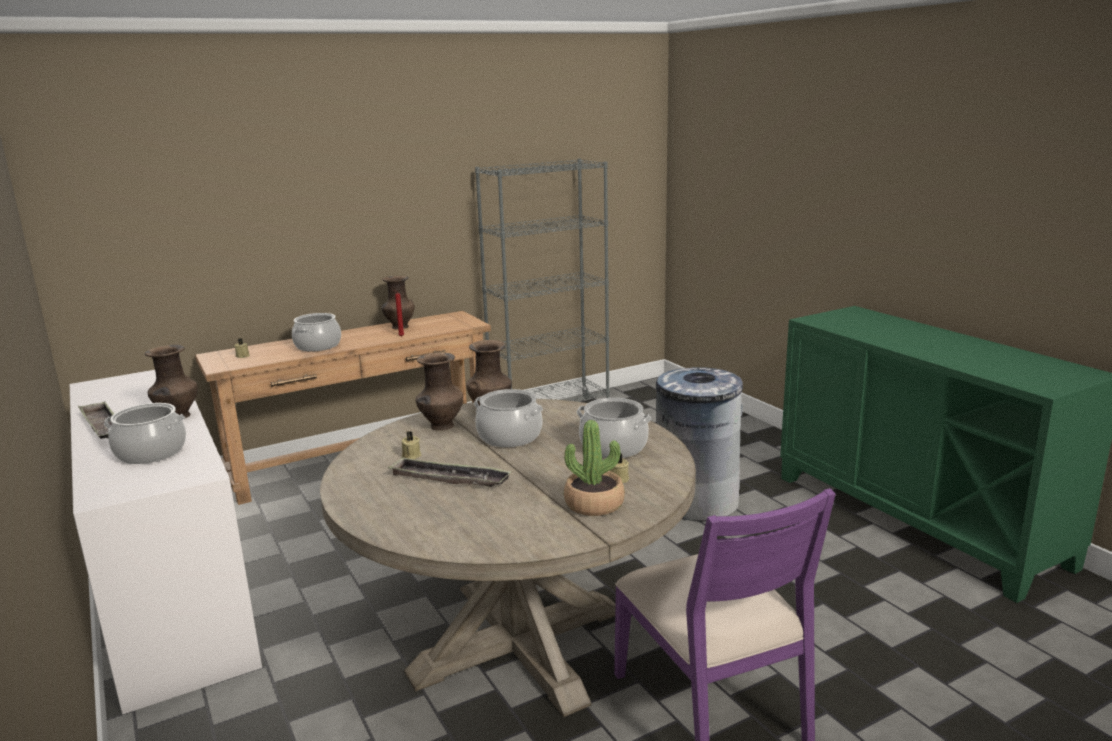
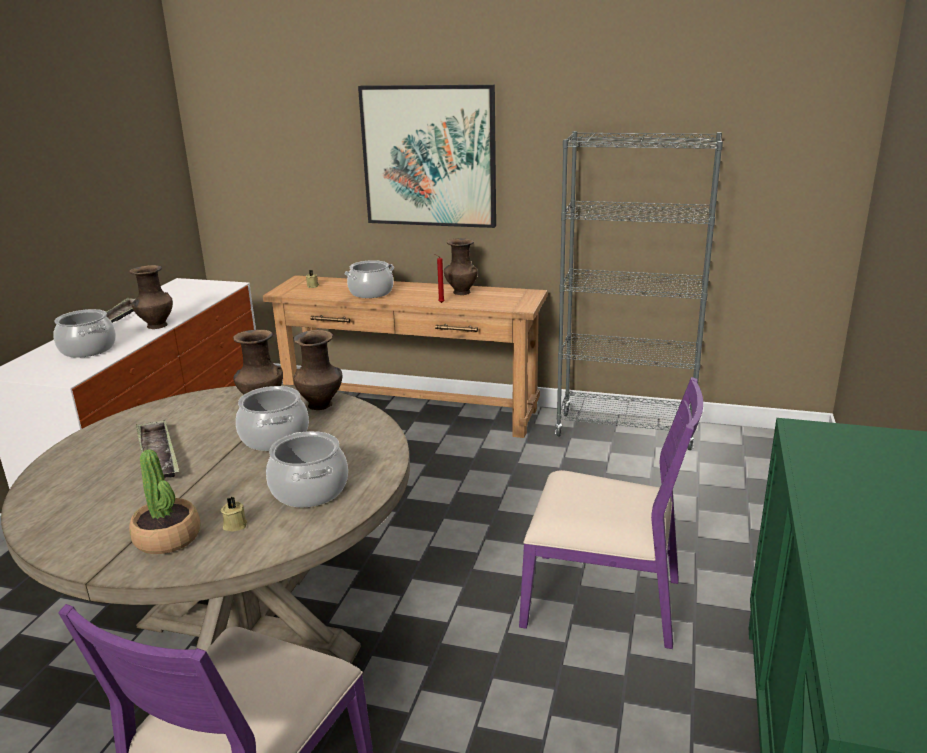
camera: 45 degrees right, 5 degrees up
(342, 203) = (429, 156): none -> picture
(411, 456) = (187, 422): beige candle -> none
(696, 502) = (603, 600): grey trash can -> purple chair

